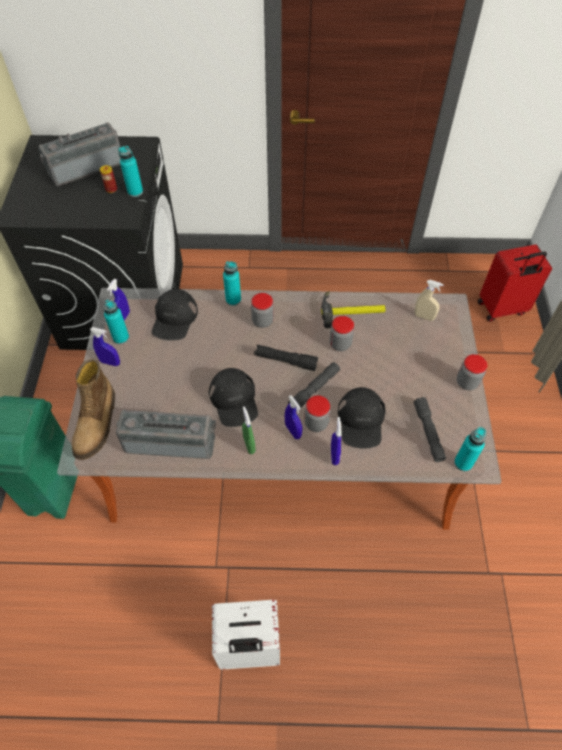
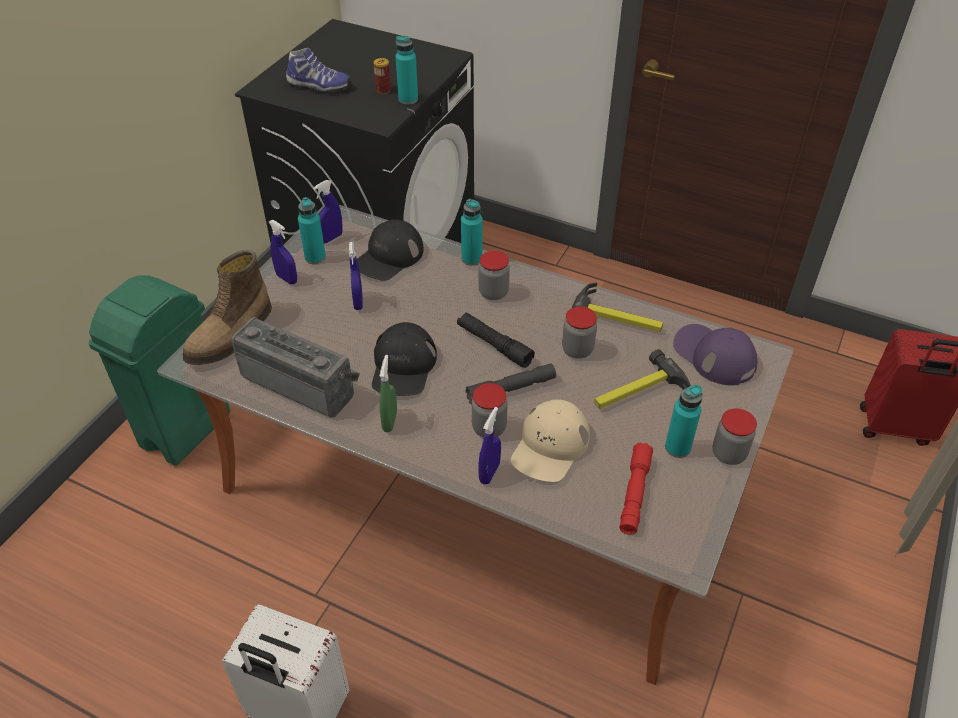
camera: 25 degrees right, 10 degrees down
(58, 201) = (318, 87): none -> shoe
(85, 167) = (370, 62): radio -> none
(293, 431) = (453, 426): blue spray bottle -> blue spray bottle (358, 302)
(361, 420) = (550, 446): black cap -> beige cap
(394, 361) = (639, 394): none -> hammer
(424, 317) = (714, 355): beige spray bottle -> purple cap
(428, 432) = (634, 493): grey flashlight -> red flashlight
(463, 463) = (662, 549): turquoise bottle -> turquoise bottle (677, 447)

